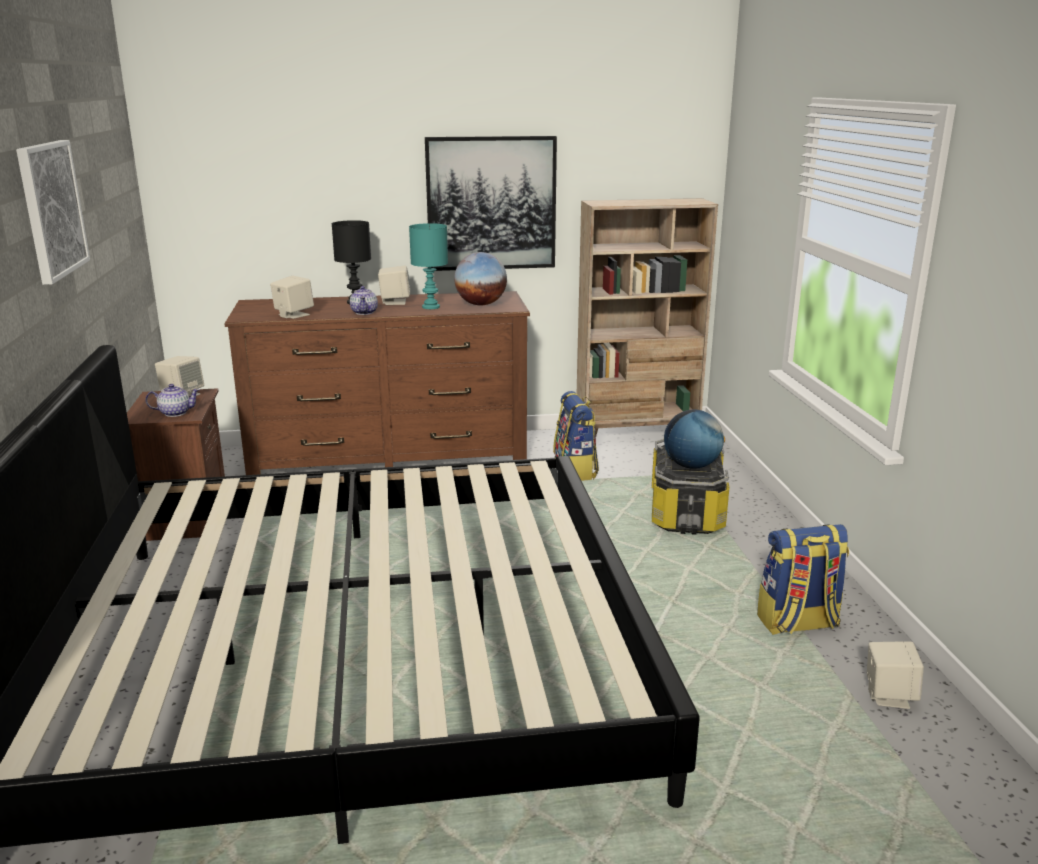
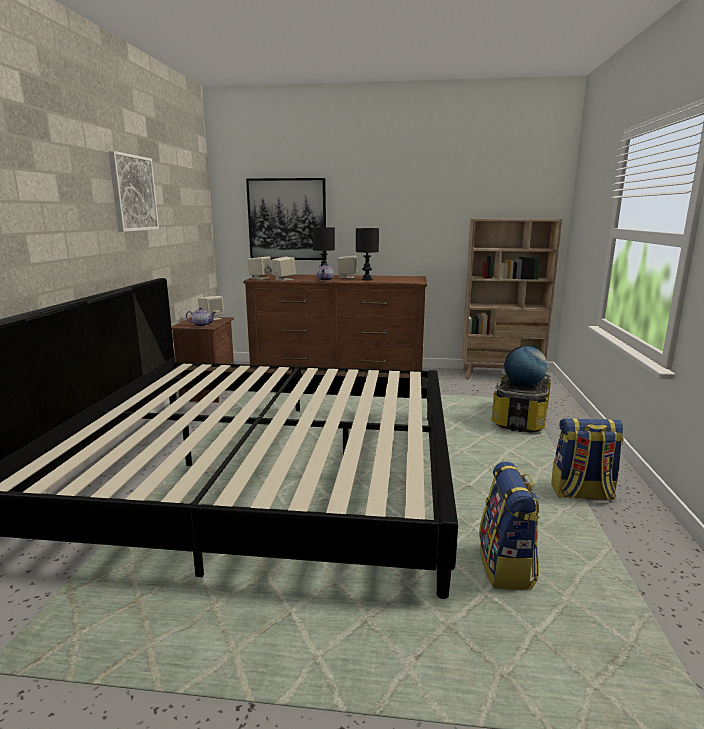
camera: 15 degrees right, 5 degrees down
(431, 307) = (367, 279): turquoise table lamp -> black table lamp
(480, 304) = (398, 279): globe -> none
(491, 203) = (412, 220): picture -> picture (287, 219)
(576, 471) = (452, 390): backpack -> backpack (507, 567)
(889, 695) = (644, 551): beige speaker -> beige speaker (260, 278)

